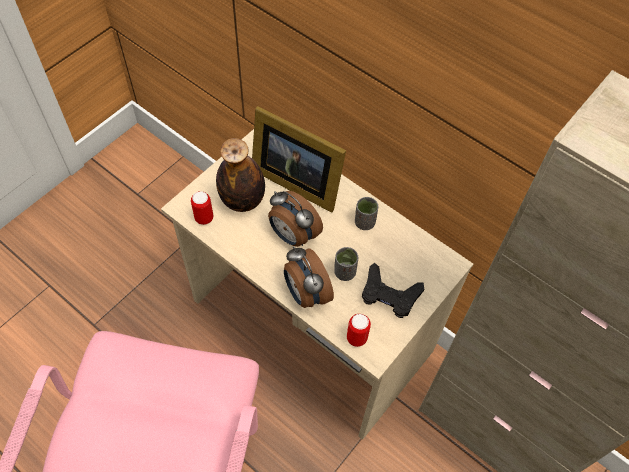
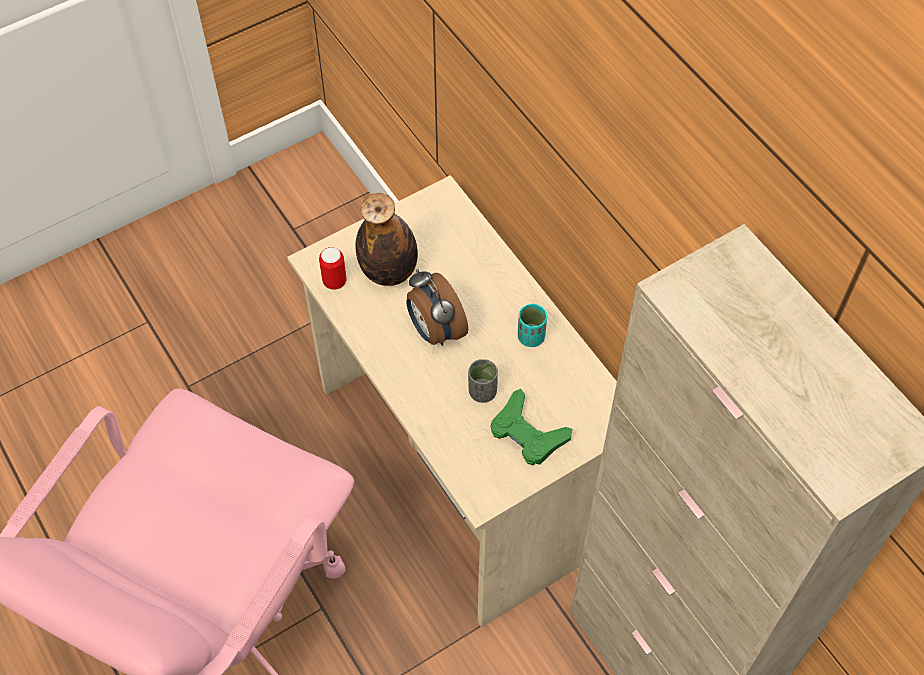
camera: 20 degrees right, 0 degrees up
(295, 180) = (464, 261): picture frame -> none
(305, 294) = (425, 405): alarm clock -> none
(356, 338) = (467, 474): can -> none
(364, 222) = (531, 337): grey cup -> turquoise cup
(389, 294) = (527, 433): black game controller -> green game controller

